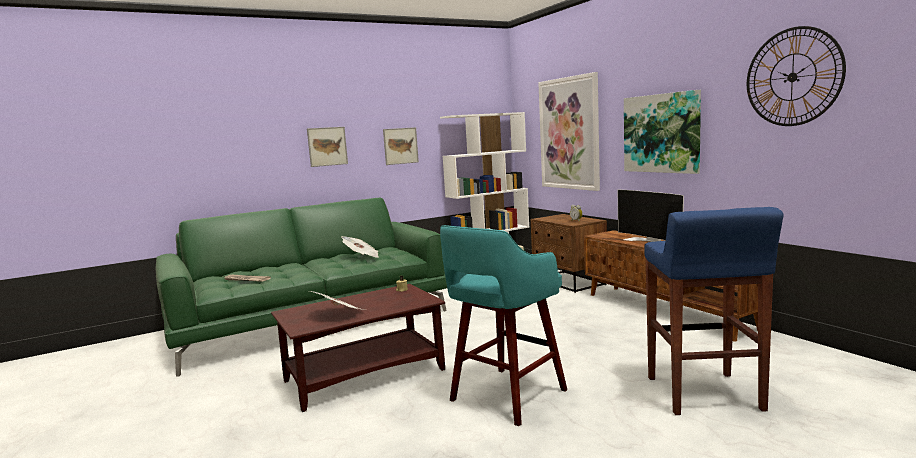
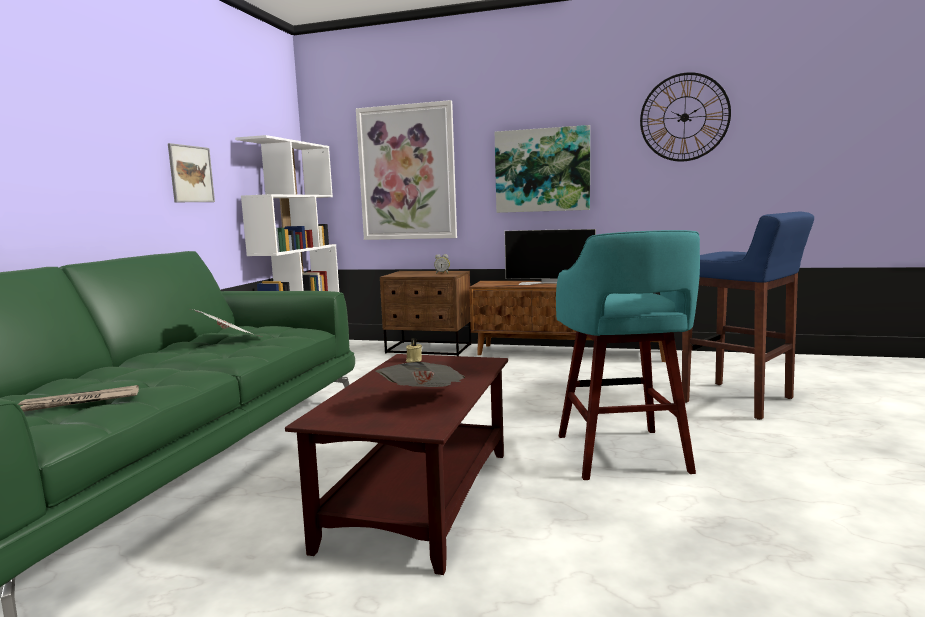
camera: 45 degrees left, 0 degrees up
(327, 146) = (89, 160): picture -> none

